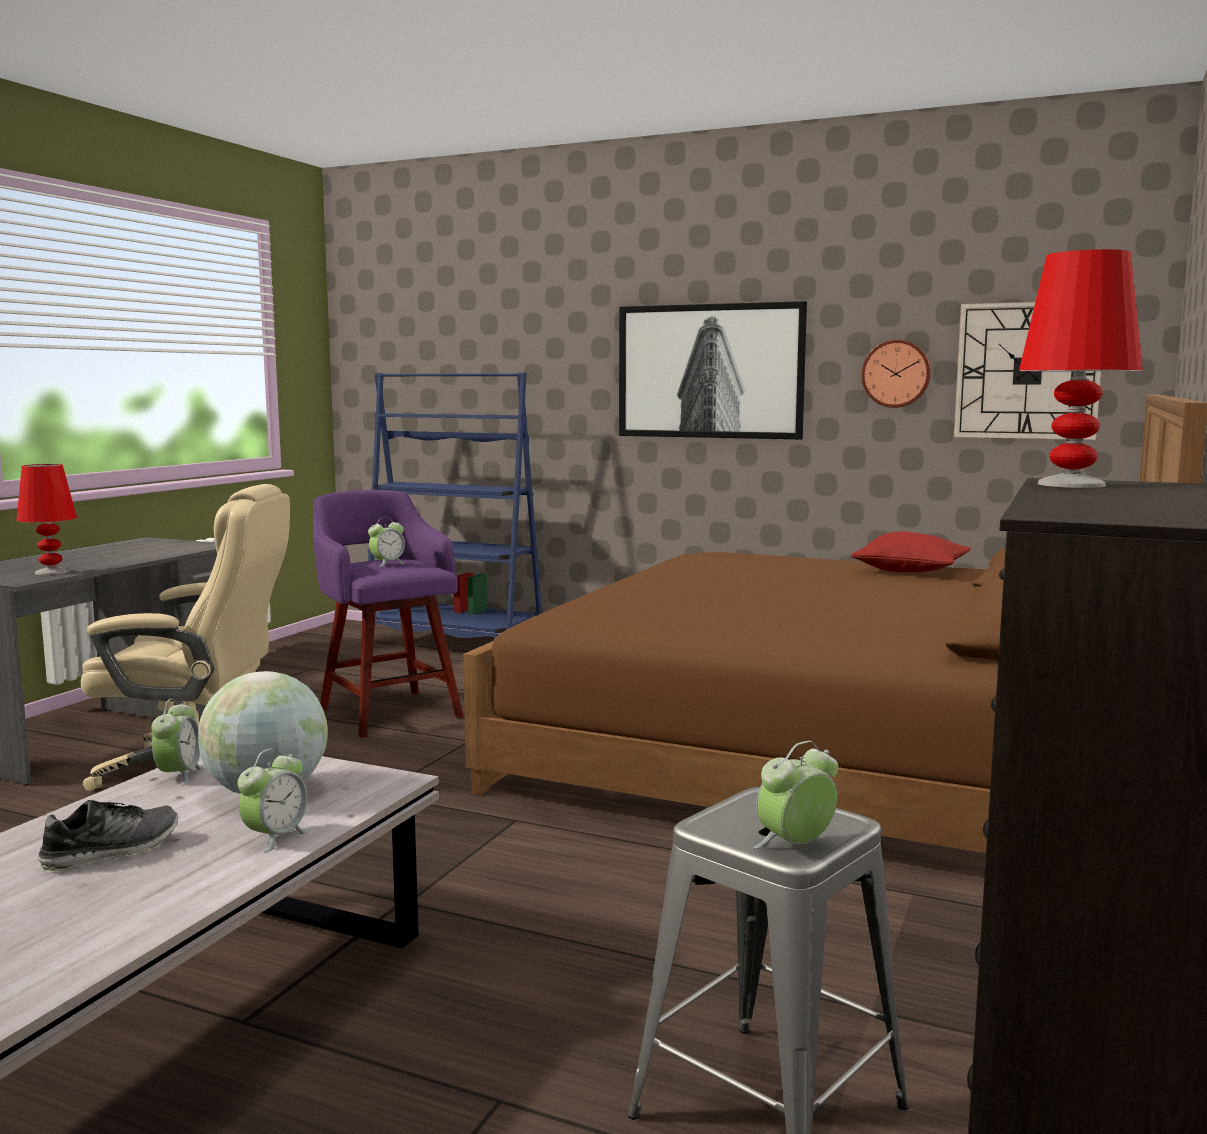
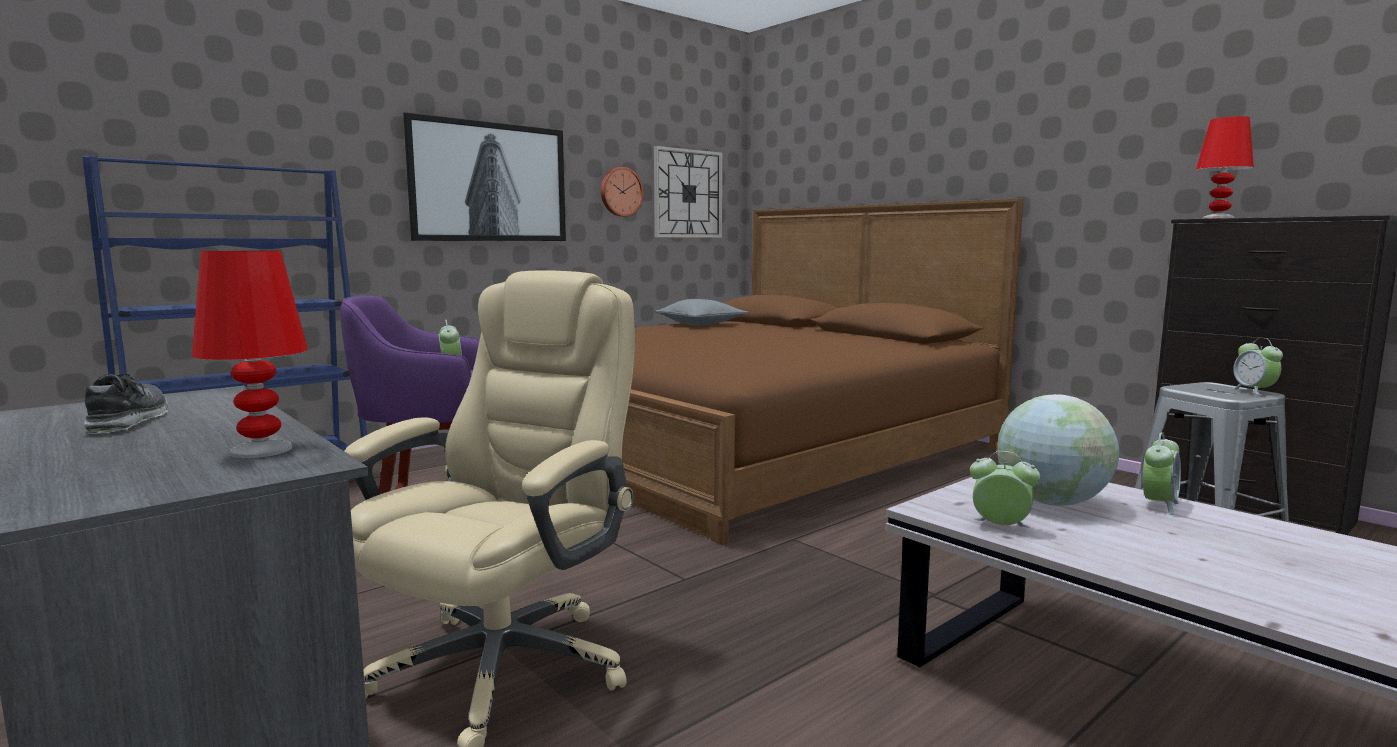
camera: 65 degrees left, 0 degrees up
(111, 852) = (1212, 553): shoe -> shoe (128, 421)
(275, 838) = (1158, 505): alarm clock -> alarm clock turned 75 degrees clockwise
(911, 570) = (701, 324): red pillow -> grey pillow

